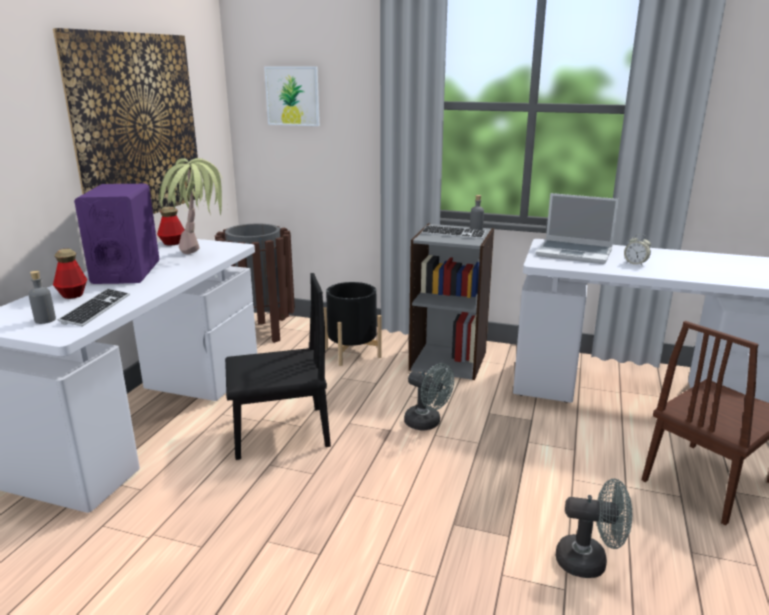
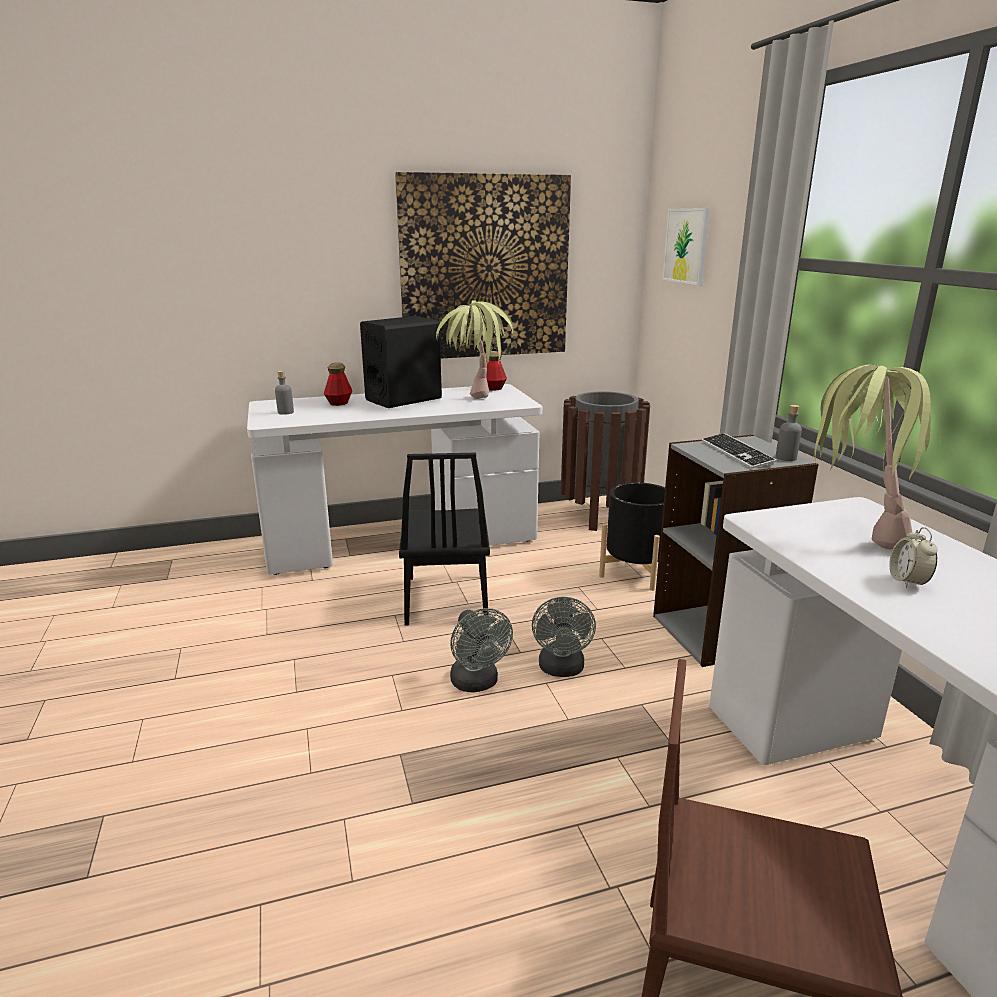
camera: 55 degrees right, 0 degrees up
(96, 309) = (320, 415): keyboard -> none
(126, 272) = (404, 399): purple speaker -> black speaker
(280, 432) = (446, 598): black chair -> black chair turned 45 degrees clockwise
(575, 253) = (853, 532): laptop -> potted plant
(589, 561) = (417, 890): grey fan -> grey fan (477, 684)

